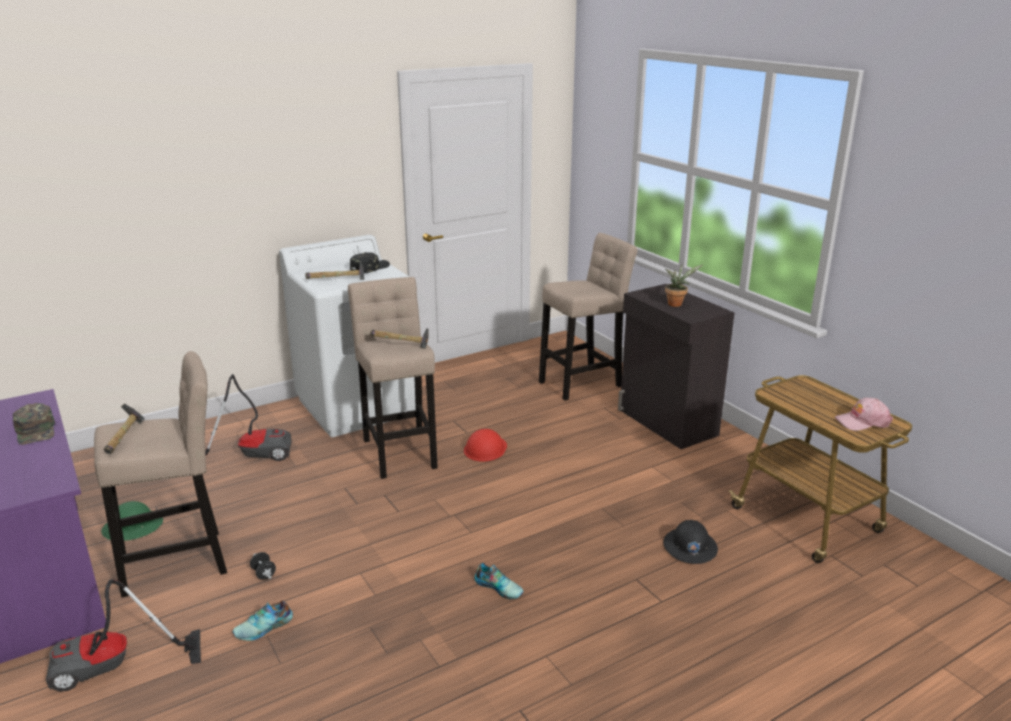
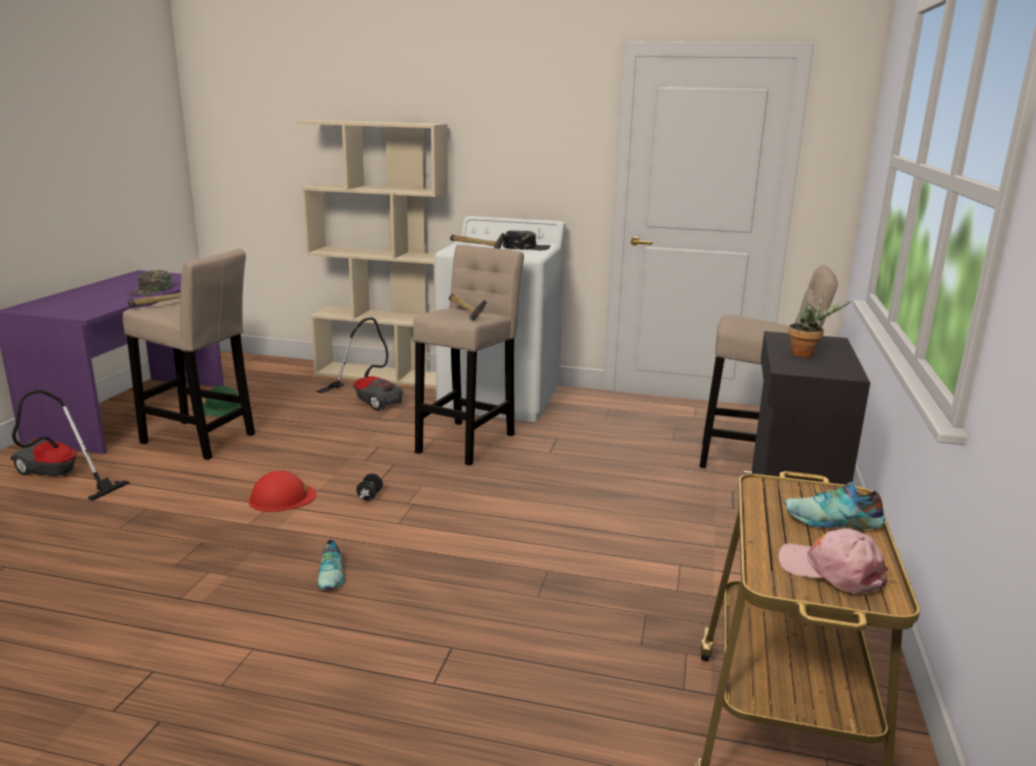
camera: 45 degrees right, 5 degrees down
(218, 427) = (383, 375): none -> beige bookcase
(264, 573) = (223, 471): black dumbbell -> black dumbbell (370, 496)
(264, 628) = (156, 503): shoe -> shoe (833, 520)
(485, 448) = (540, 470): red hard hat -> red hard hat (282, 498)
(689, 547) = (566, 658): black hard hat -> none

